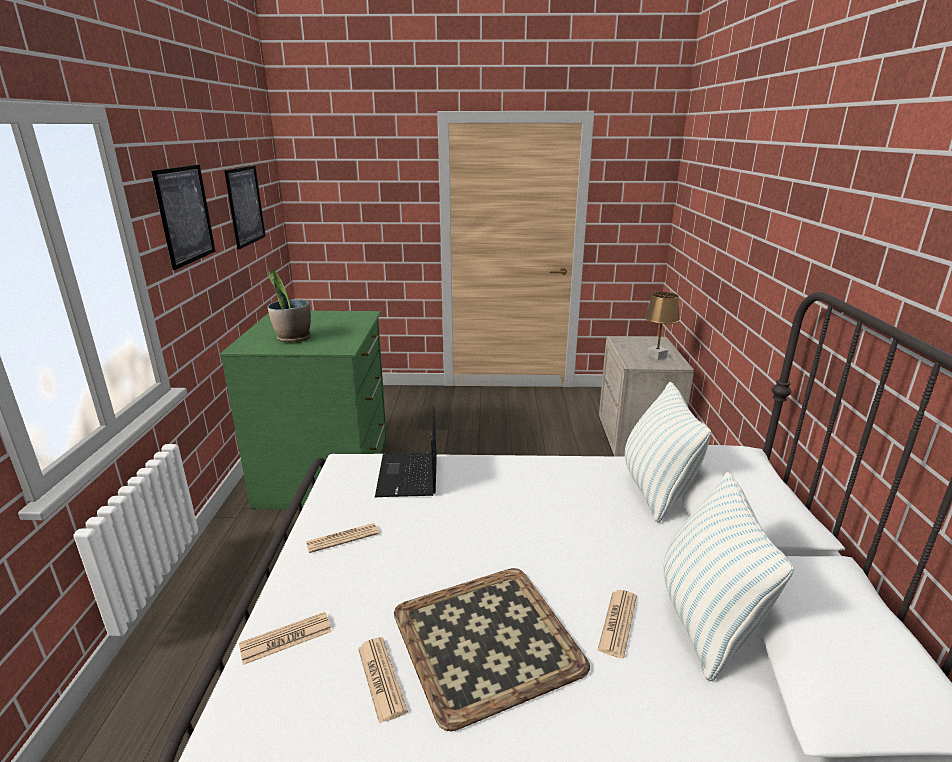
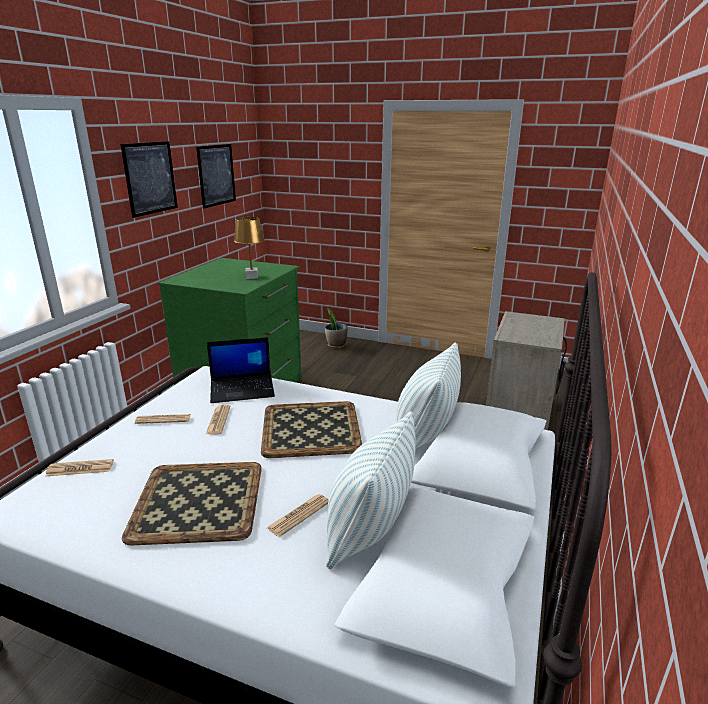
camera: 20 degrees right, 0 degrees up
(293, 338) = (215, 278): potted plant -> potted plant (336, 345)
(381, 679) = (113, 505): newspaper -> newspaper (218, 420)
(409, 476) = (243, 389): laptop -> laptop turned 120 degrees counterclockwise
(533, 509) = (312, 428): none -> tray
(656, 356) = (535, 333): brown table lamp -> brown table lamp (251, 276)

